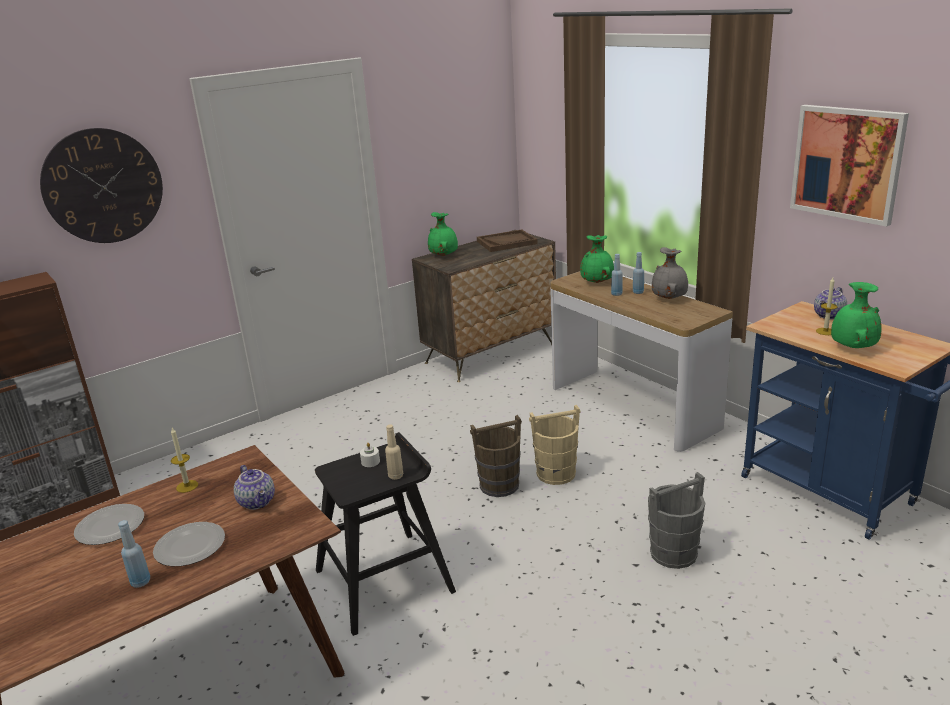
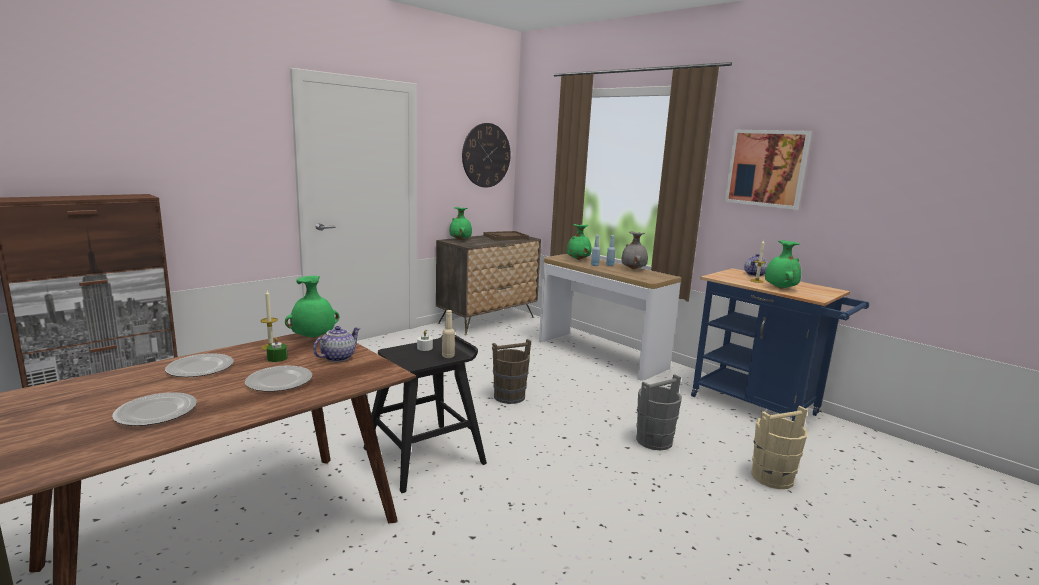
camera: 10 degrees left, 10 degrees down
(64, 600) = (157, 412): none -> plate
(103, 186) = (209, 134): wall clock -> wall clock (486, 155)
(141, 582) = (234, 402): blue bottle -> none
(192, 506) = (277, 358): none -> green candle
(236, 467) = (313, 337): none -> green vase
(258, 502) = (338, 357): teapot -> teapot turned 105 degrees counterclockwise
(556, 473) = (552, 390): beige bucket -> beige bucket (772, 477)

